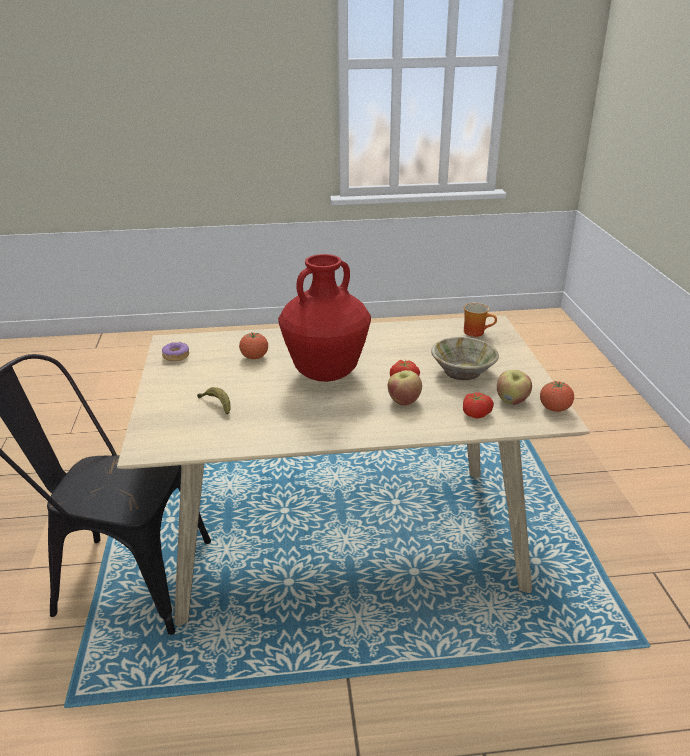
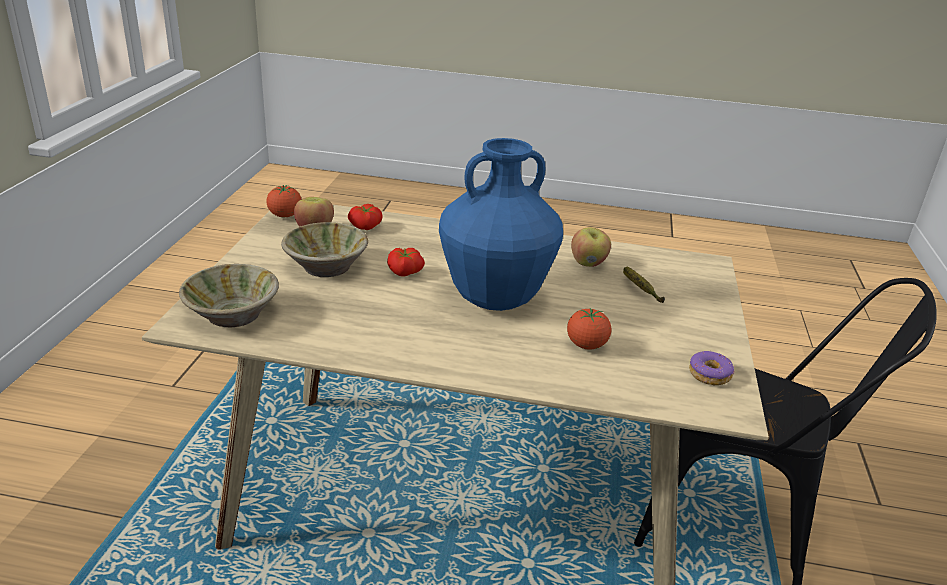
camera: 165 degrees left, 0 degrees up
(325, 374) = (496, 299): red vase -> blue vase
(403, 401) = (425, 252): apple -> apple (588, 263)
(476, 332) = (232, 315): mug -> beige bowl

